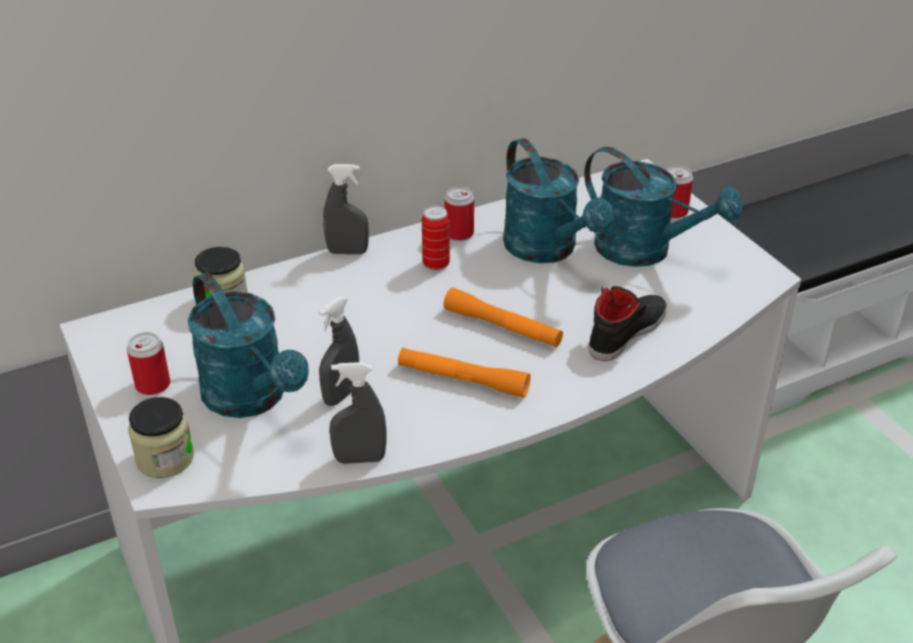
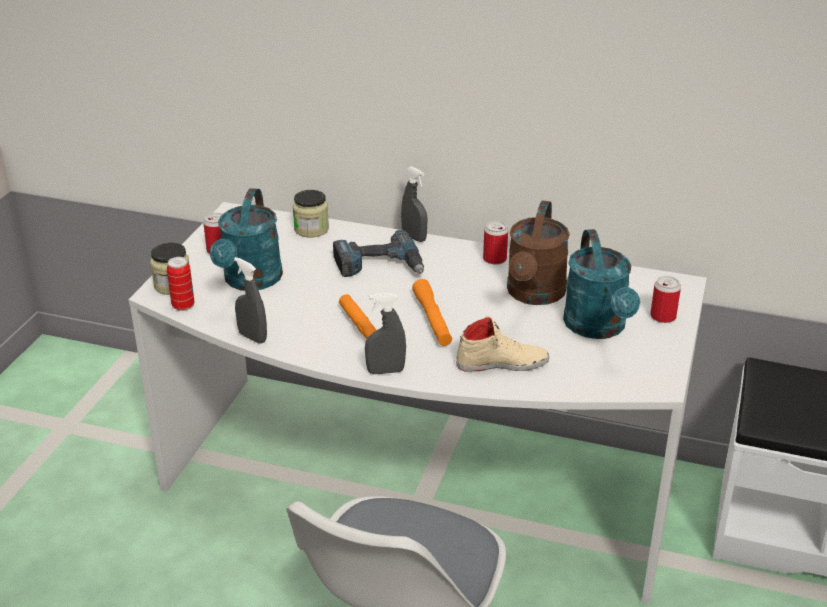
camera: 45 degrees right, 5 degrees down
(341, 395) = (293, 304): grey spray bottle -> grey spray bottle (385, 371)
(362, 301) = (379, 266): none -> power drill
(436, 264) = (452, 268): can -> can (183, 306)
(548, 250) = (534, 295): turquoise watering can -> brown watering can
(626, 332) = (501, 363): black shoe -> beige shoe

